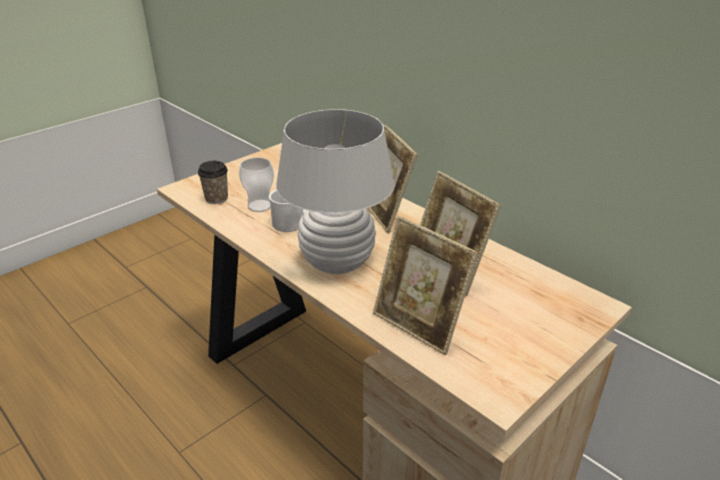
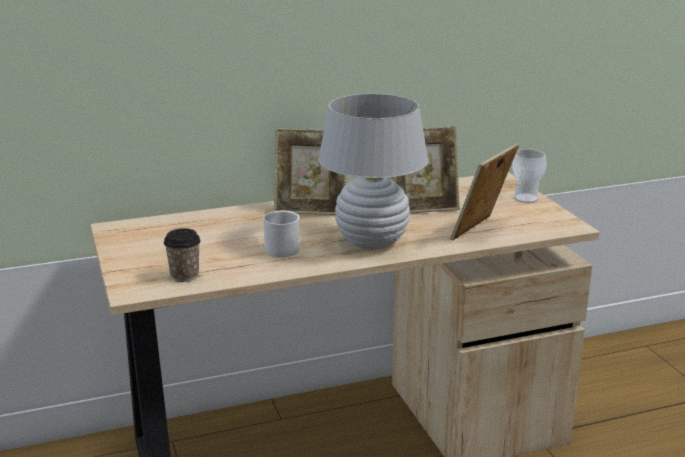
camera: 65 degrees left, 10 degrees down
(259, 206) = (230, 257): cup -> cup (526, 198)
(419, 325) = (481, 231): picture frame -> picture frame turned 150 degrees clockwise

